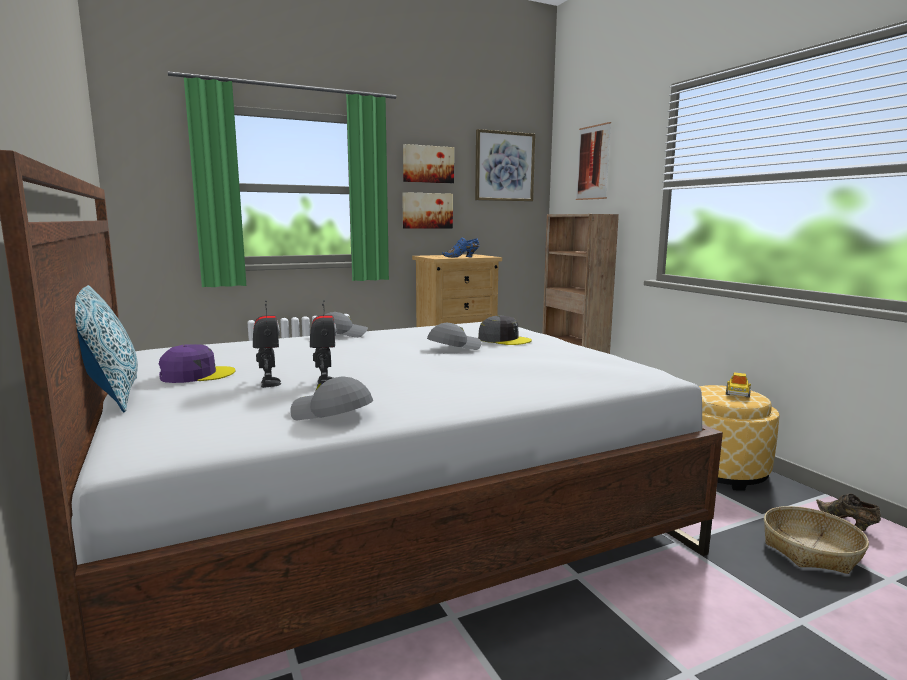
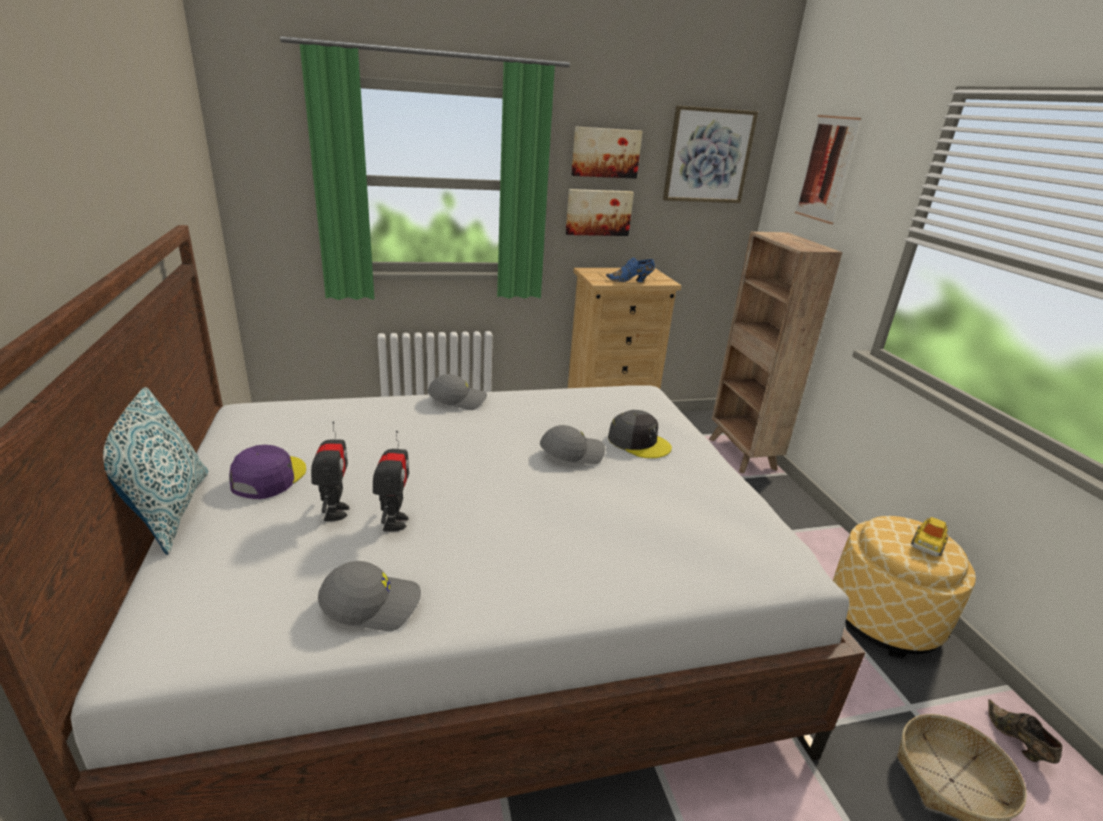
camera: 10 degrees right, 15 degrees up
(196, 375) = (268, 478): purple cap -> purple cap turned 60 degrees counterclockwise
(331, 414) = (372, 603): grey cap -> grey cap turned 135 degrees clockwise

